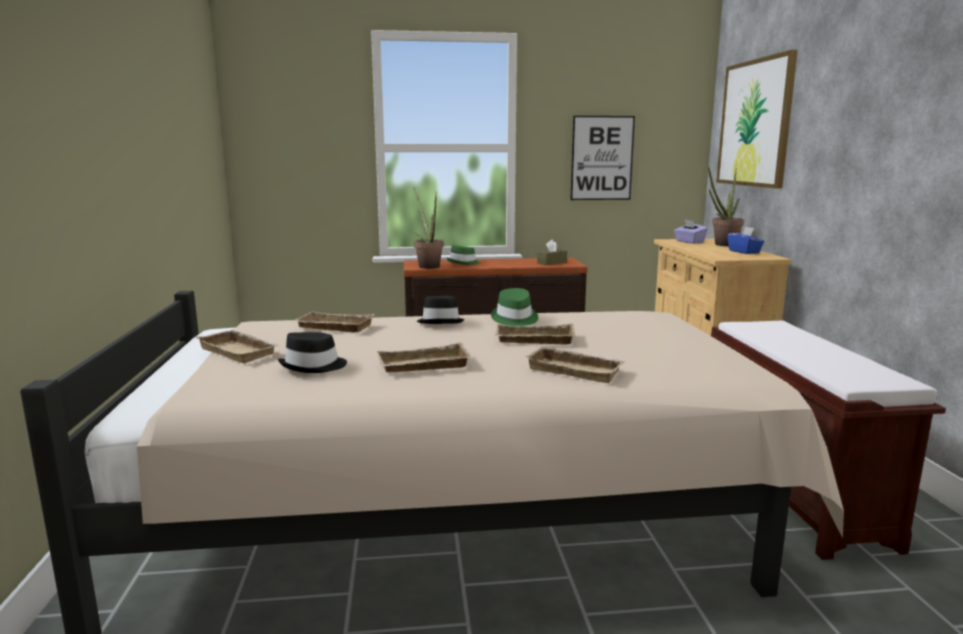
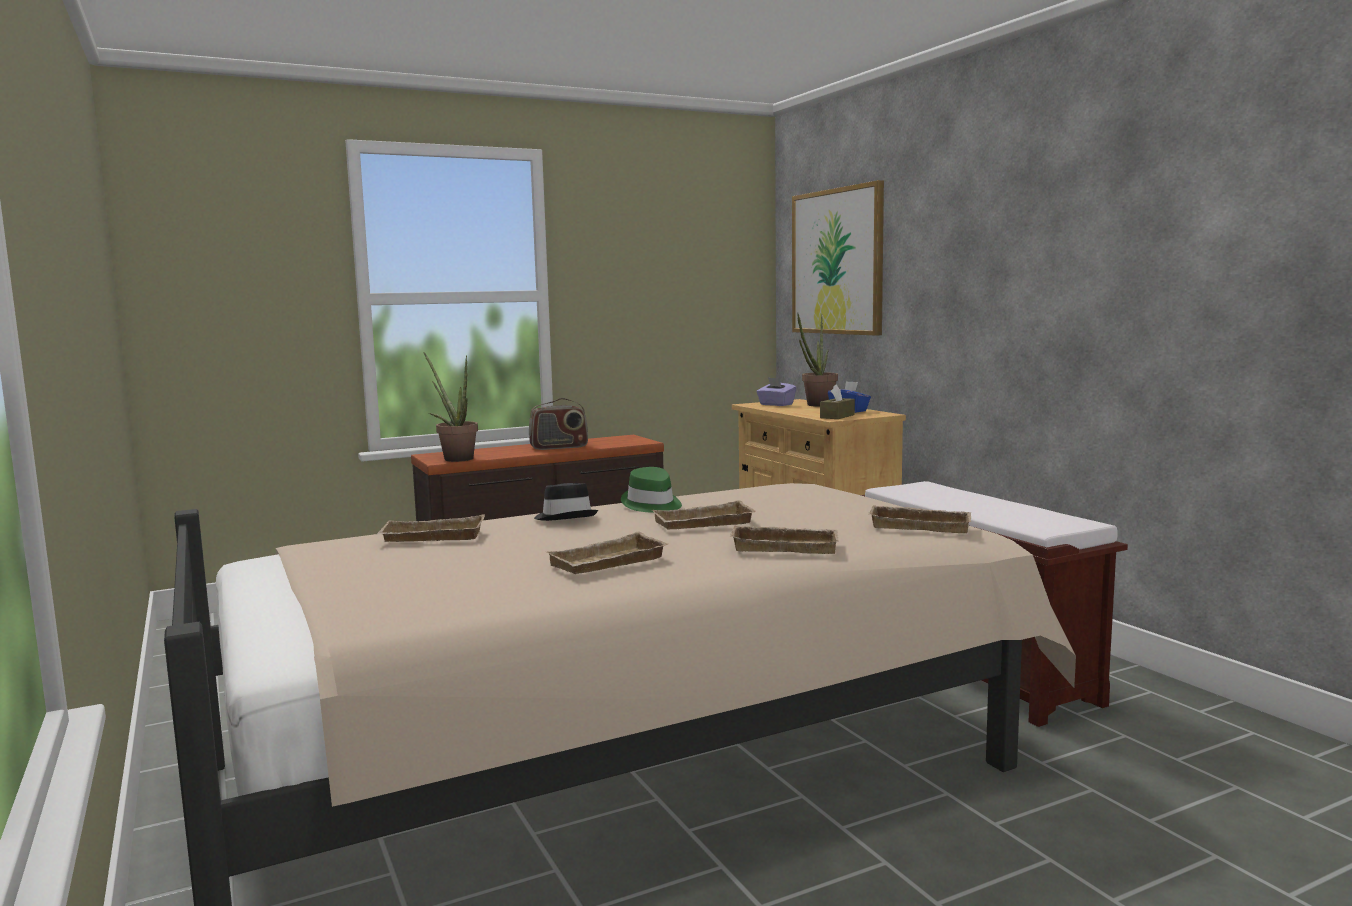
camera: 20 degrees left, 5 degrees down
(241, 351) = (343, 577): beige tray -> beige tray (921, 525)
(314, 366) = (470, 580): black hat -> none
(464, 263) = (500, 451): green hat -> none
(507, 263) = (559, 447): none -> radio
(552, 262) = (615, 442): brown tissue box -> brown tissue box (837, 416)
(602, 158) = (655, 306): picture -> none

